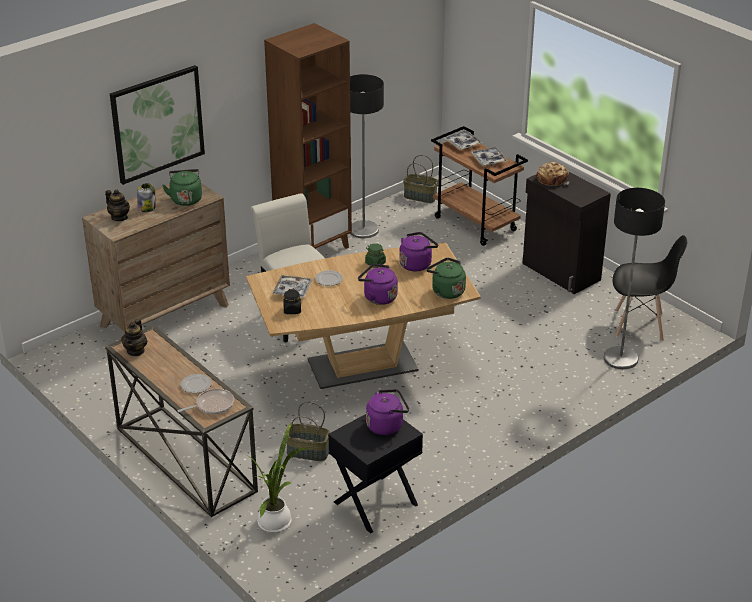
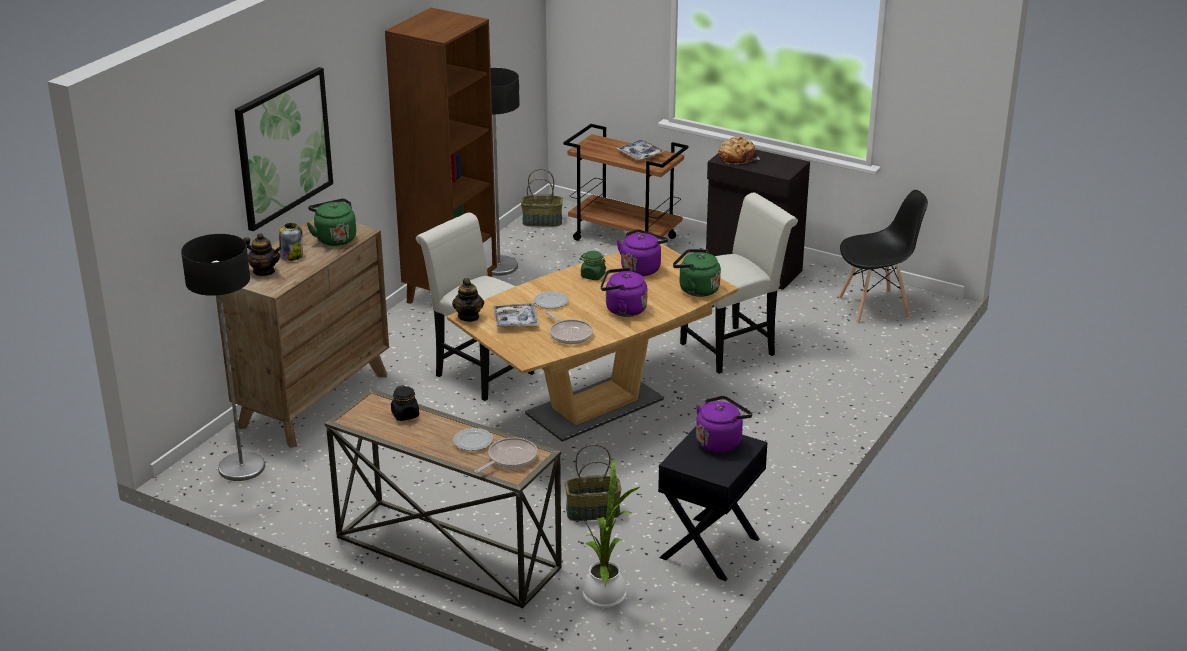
camera: 20 degrees left, 5 degrees down
(136, 351) = (368, 420): teapot -> teapot (469, 316)
(292, 310) = (531, 341): black jar -> black jar (405, 415)
(324, 310) = (569, 334): none -> frying pan
(463, 144) = (598, 143): tray -> none
(501, 337) = (733, 347): none -> white chair
(621, 359) = (878, 344): floor lamp -> floor lamp (242, 468)

